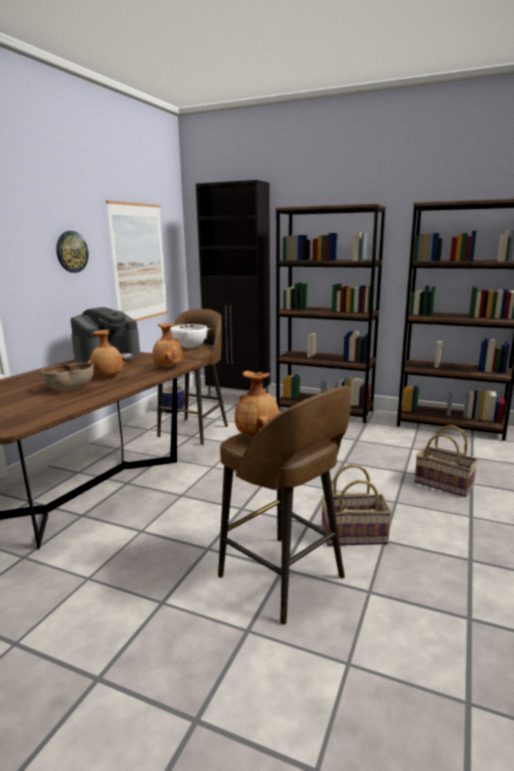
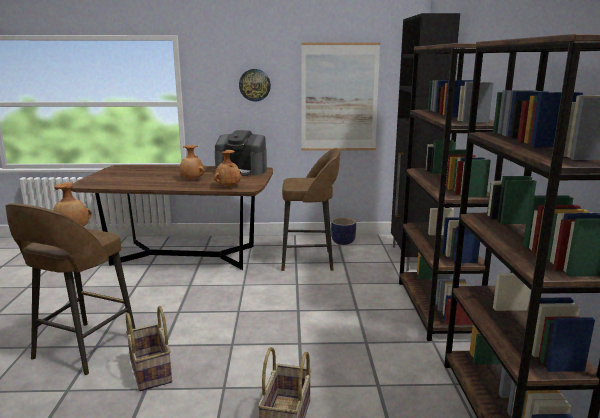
camera: 65 degrees right, 0 degrees up
(70, 389) = (159, 179): brown bowl -> none
(190, 347) = (304, 181): white cooking pot -> none

